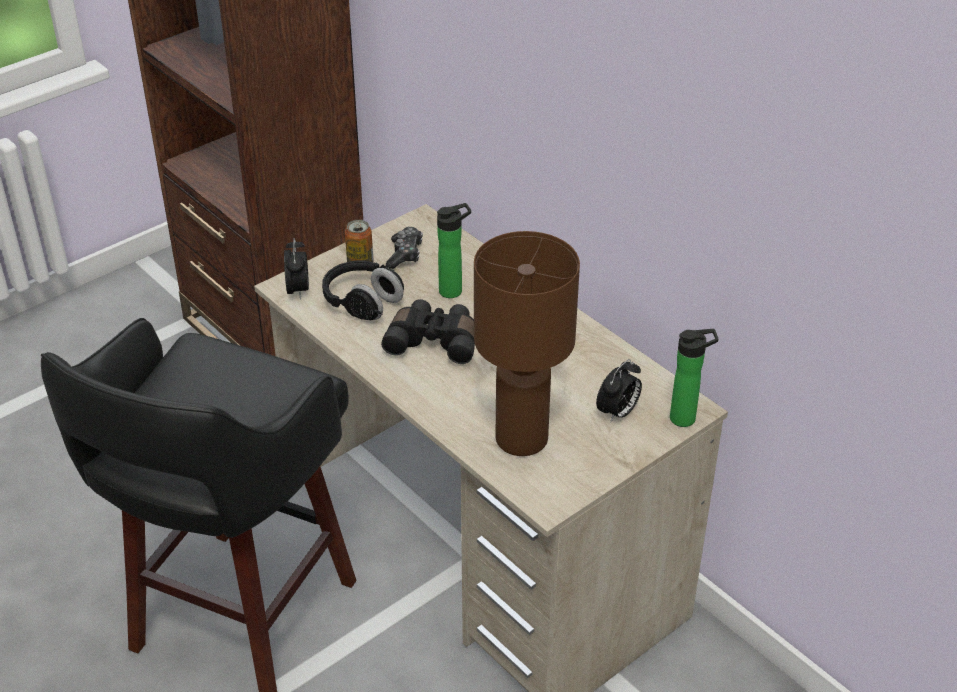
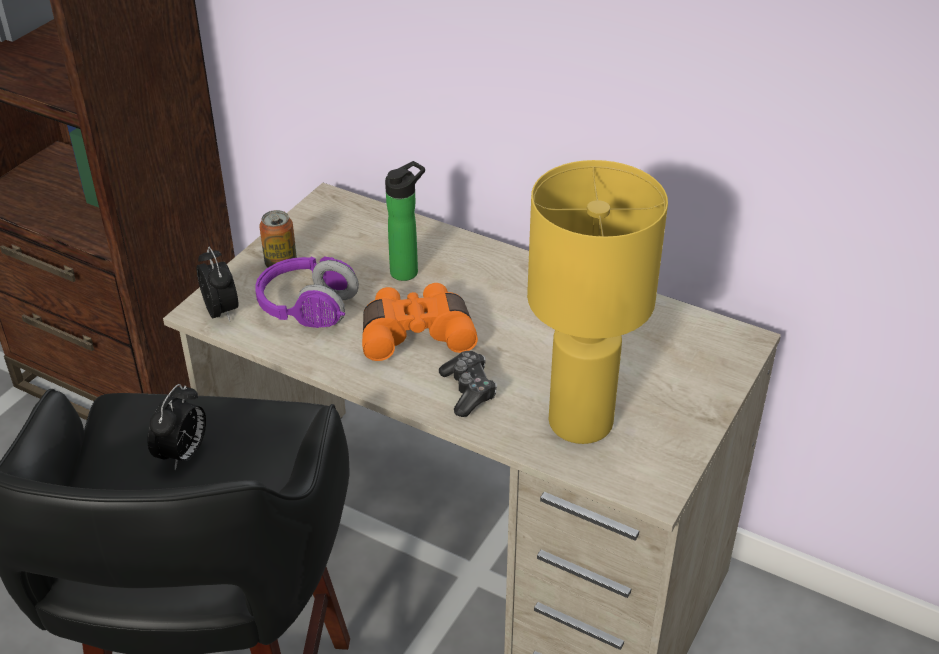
camera: 20 degrees left, 0 degrees up
(362, 303) = (308, 309): black headphones -> purple headphones
(405, 254) = (328, 242): game controller -> game controller (468, 391)
(434, 341) = (416, 333): black binoculars -> orange binoculars
(522, 440) = (582, 423): brown table lamp -> yellow table lamp
(618, 413) = (668, 365): alarm clock -> alarm clock (183, 454)
(686, 418) = (744, 352): bottle -> none

